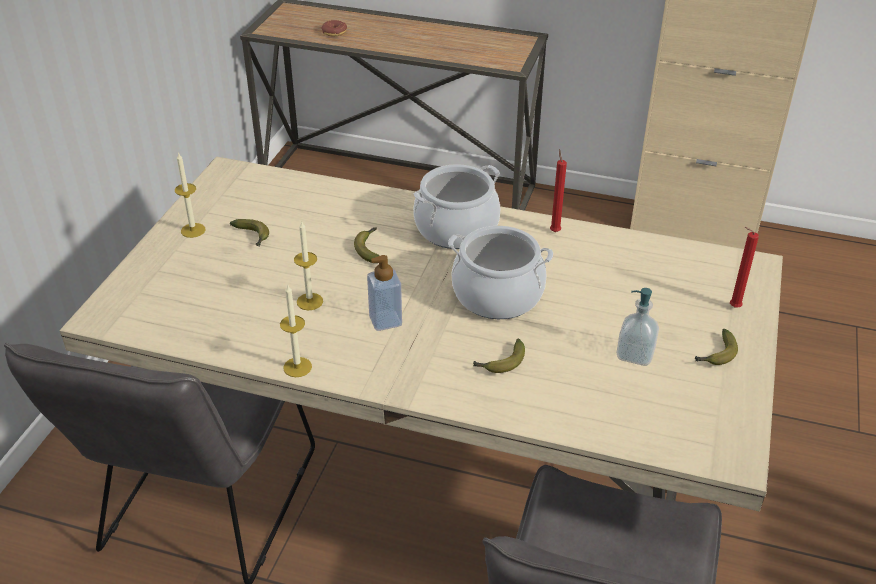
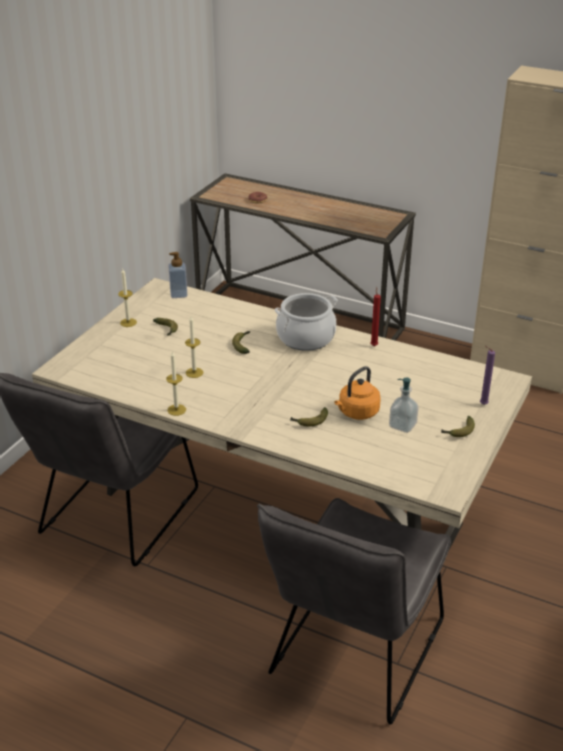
camera: 10 degrees right, 5 degrees down
(385, 320) = (241, 389): soap dispenser -> soap dispenser (178, 294)
(497, 295) = (321, 381): cooking pot -> none
(564, 341) = (357, 413): none -> orange kettle
(732, 307) = (482, 404): red candle -> purple candle

